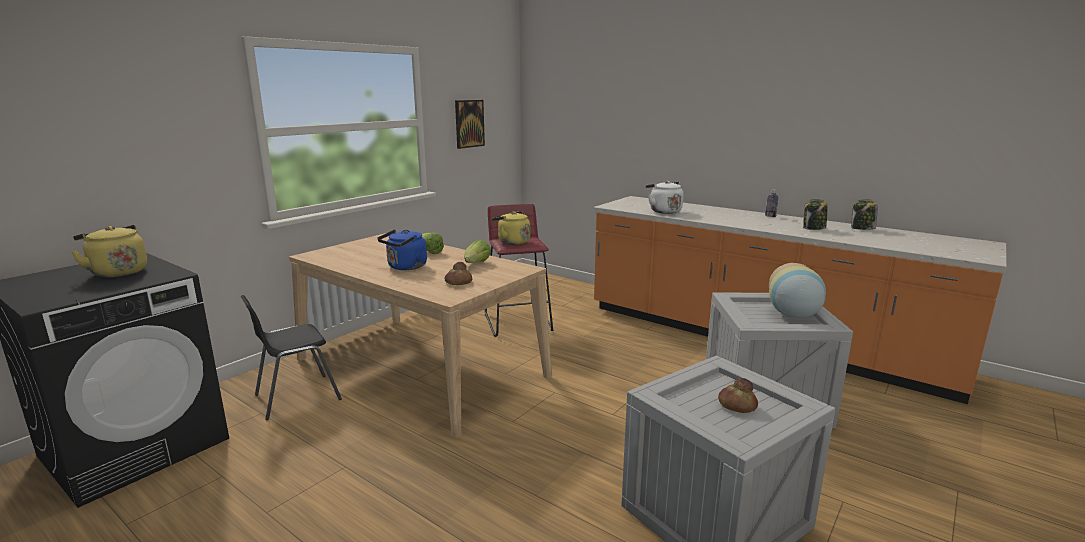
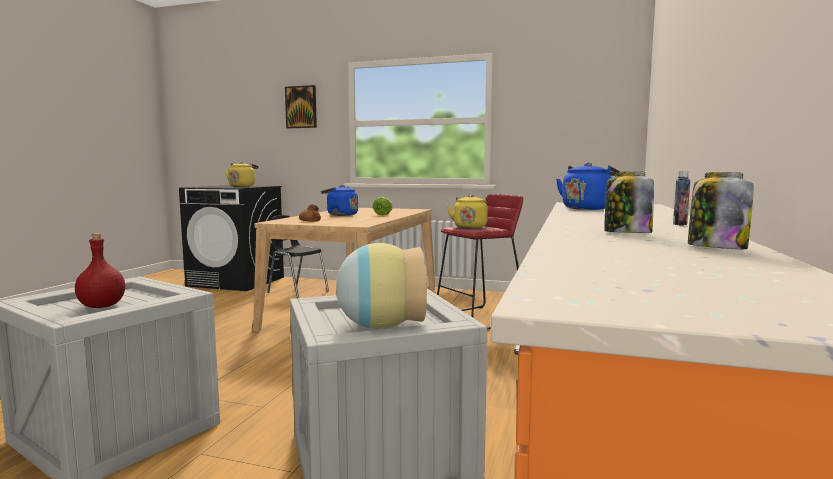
camera: 70 degrees right, 10 degrees down
(469, 123) = (554, 122): picture -> picture (301, 107)
(476, 264) = (362, 220): lettuce -> none
(663, 211) = (587, 208): white kettle -> blue kettle
(737, 405) = (103, 306): bread -> red bottle

